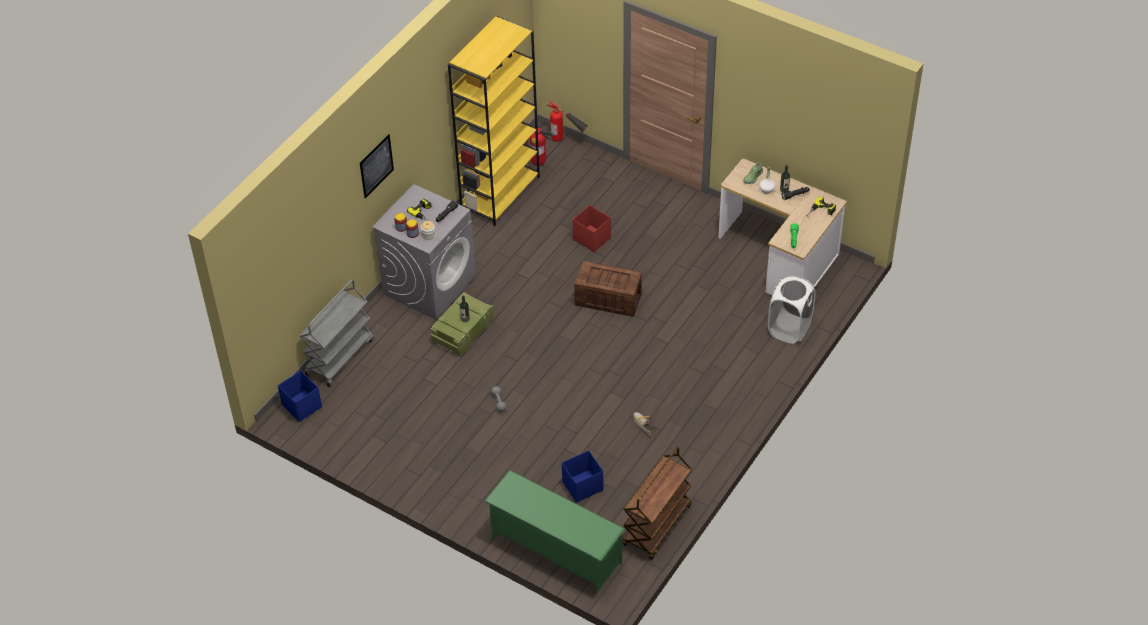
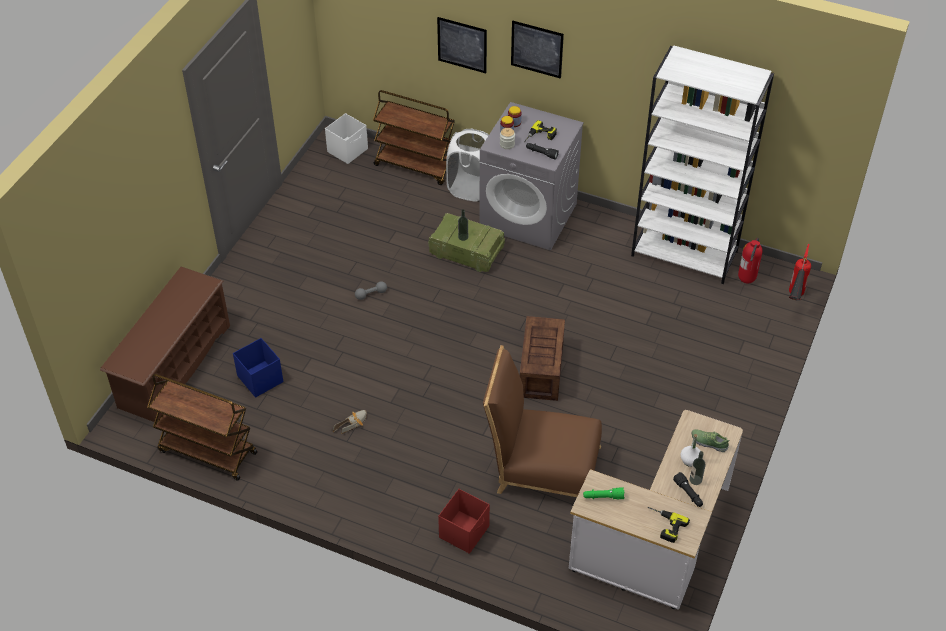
camera: 80 degrees right, 0 degrees up
(301, 405) = (348, 150): blue storage box -> white storage box
(334, 223) = (462, 45): none -> picture
(339, 356) = (416, 165): grey cart -> brown cart
(500, 193) = (685, 253): yellow bookcase -> white bookcase
(555, 549) = (174, 366): green shoe rack -> brown shoe rack
(591, 238) = (636, 343): red storage box -> red storage box (464, 532)
(705, 311) = (541, 467): none -> brown chair
(789, 329) = (530, 561): white laundry basket -> white laundry basket (470, 188)

